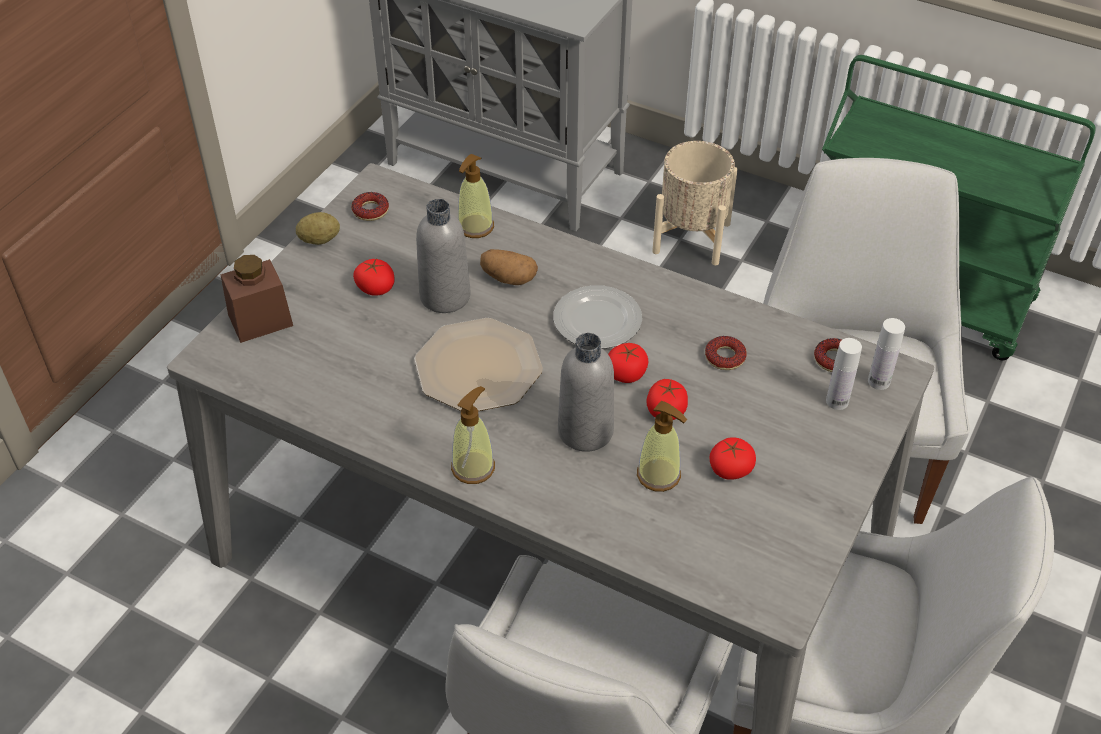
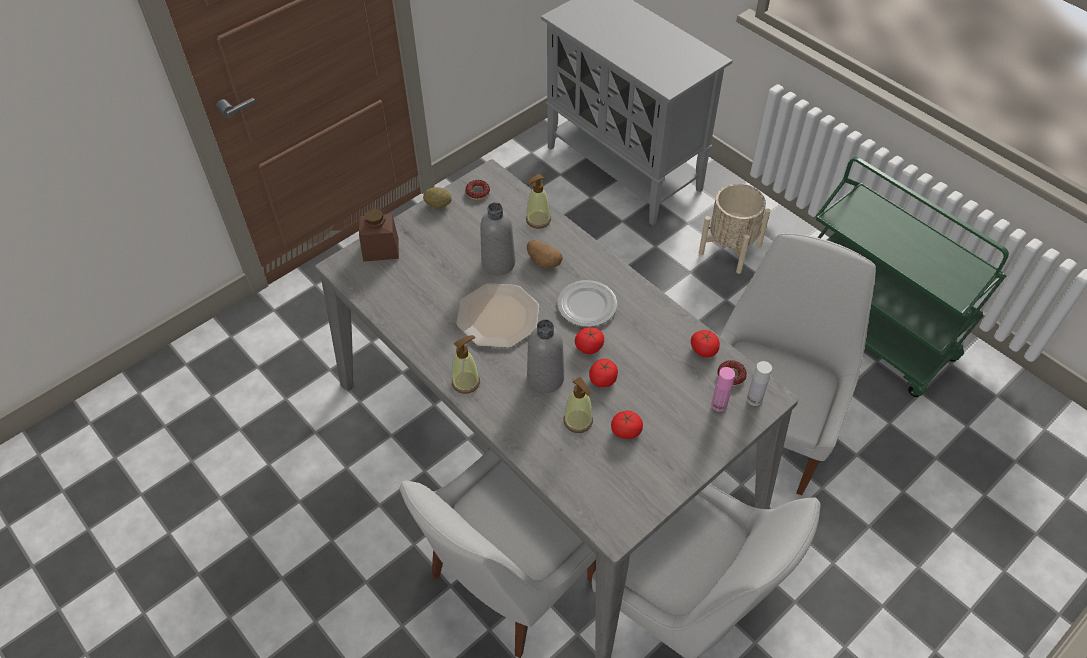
camera: 20 degrees right, 5 degrees up
(376, 287) = (458, 246): tomato -> tomato (704, 349)
(725, 357) = (658, 353): donut -> none
(837, 401) = (719, 405): white bottle -> pink bottle

